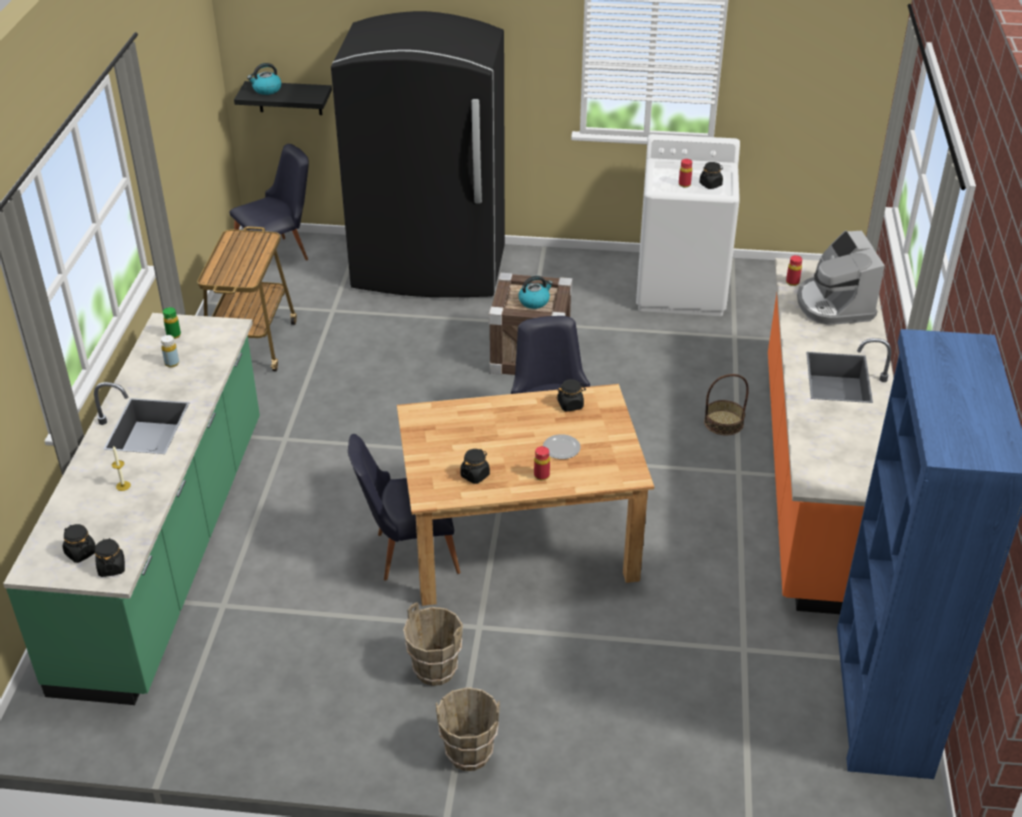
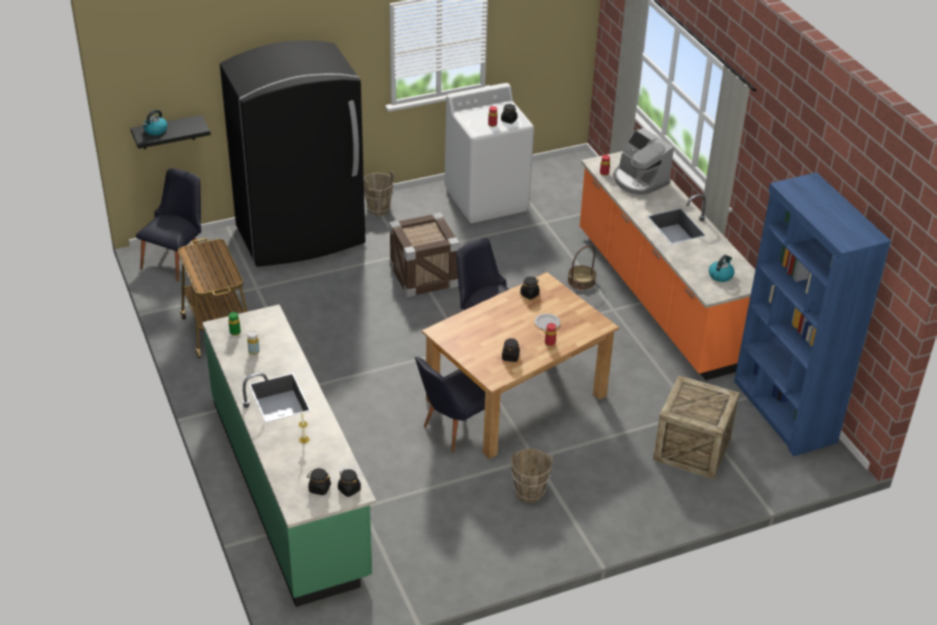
camera: 30 degrees left, 0 degrees up
(469, 753) = (587, 529): brown bucket -> brown bucket (378, 209)
(534, 301) = (427, 235): kettle -> kettle (720, 275)
(702, 700) = (692, 449): none -> crate

